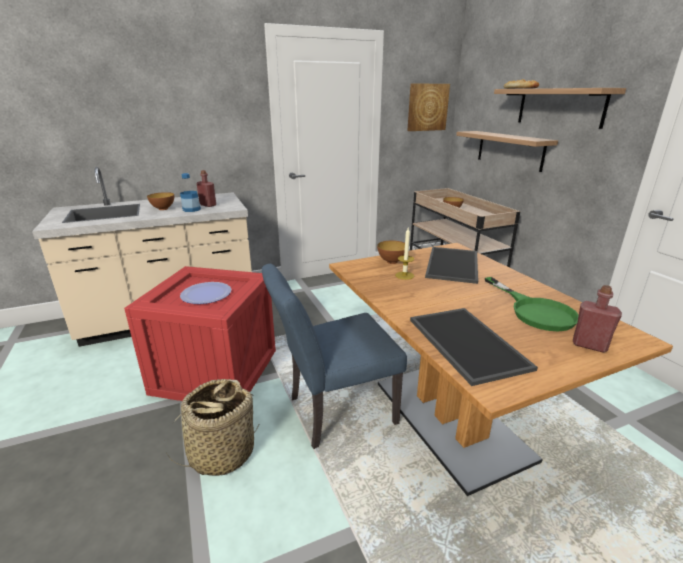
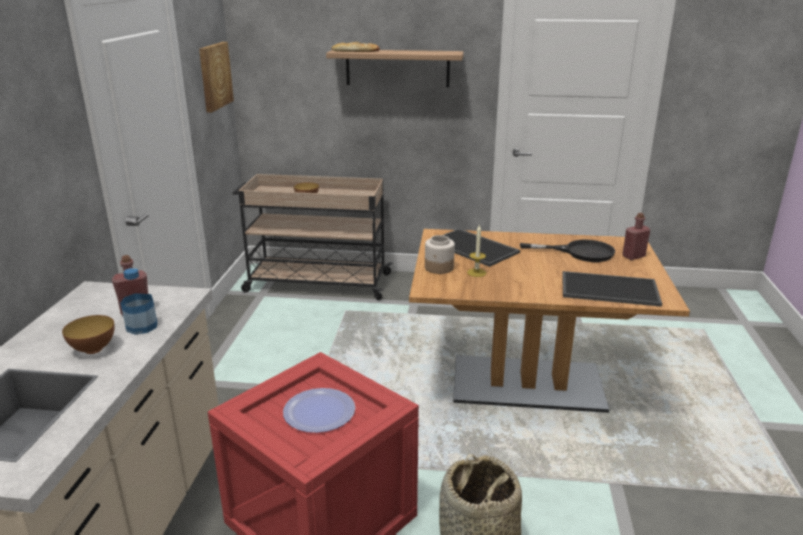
camera: 60 degrees left, 0 degrees up
(334, 412) = (471, 445): blue chair -> none
(392, 262) = (439, 268): bowl -> jar
(510, 150) = (342, 115): shelf -> none
(535, 311) = (580, 252): green frying pan -> black frying pan

